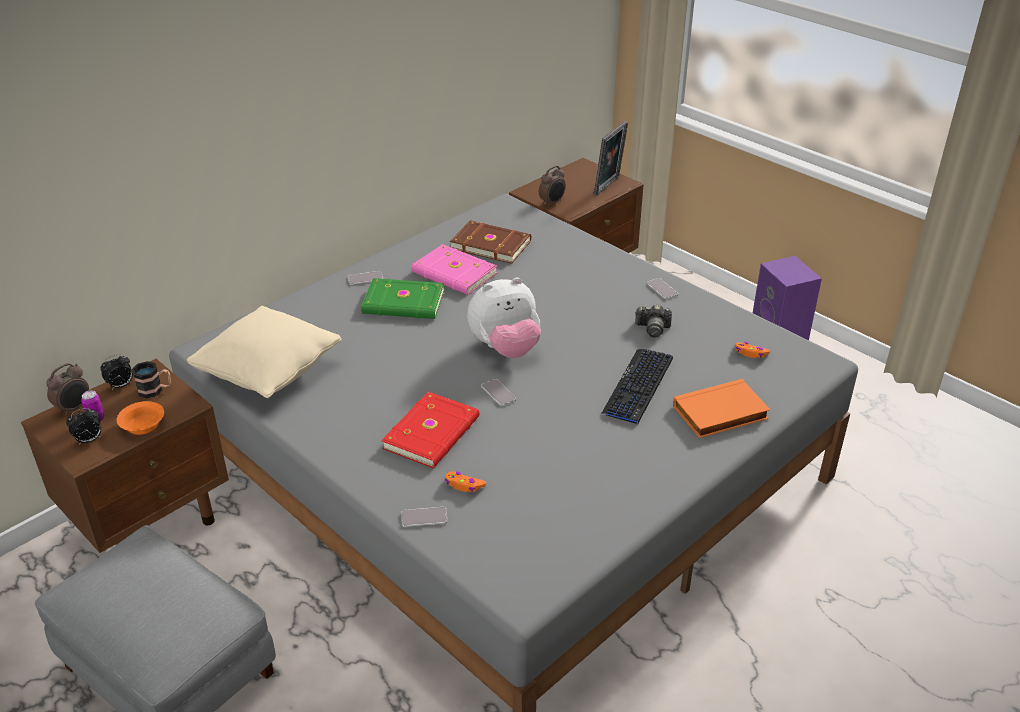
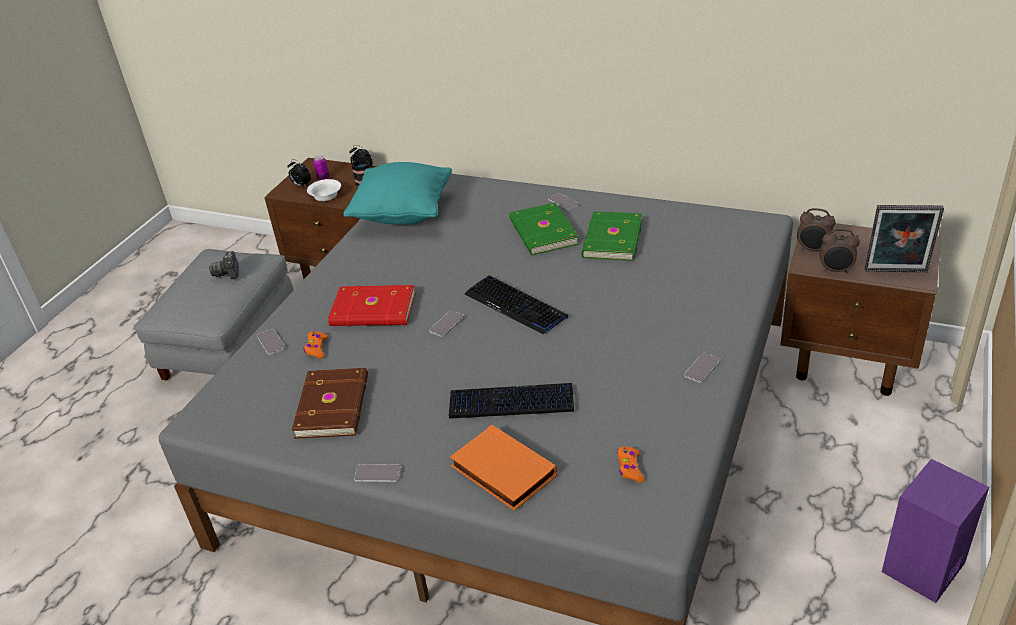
camera: 70 degrees right, 0 degrees up
(74, 408) = (330, 167): alarm clock -> alarm clock (836, 271)
(143, 425) = (326, 196): orange bowl -> white bowl
(269, 374) = (403, 214): beige pillow -> turquoise pillow
(454, 274) = (611, 239): pink book -> green book
(490, 244) = (681, 240): brown book -> brown book (334, 406)
(505, 348) = (515, 306): plush toy -> keyboard
(653, 328) = (620, 383): camera -> camera (228, 272)
(684, 482) = (378, 474): none -> phone

